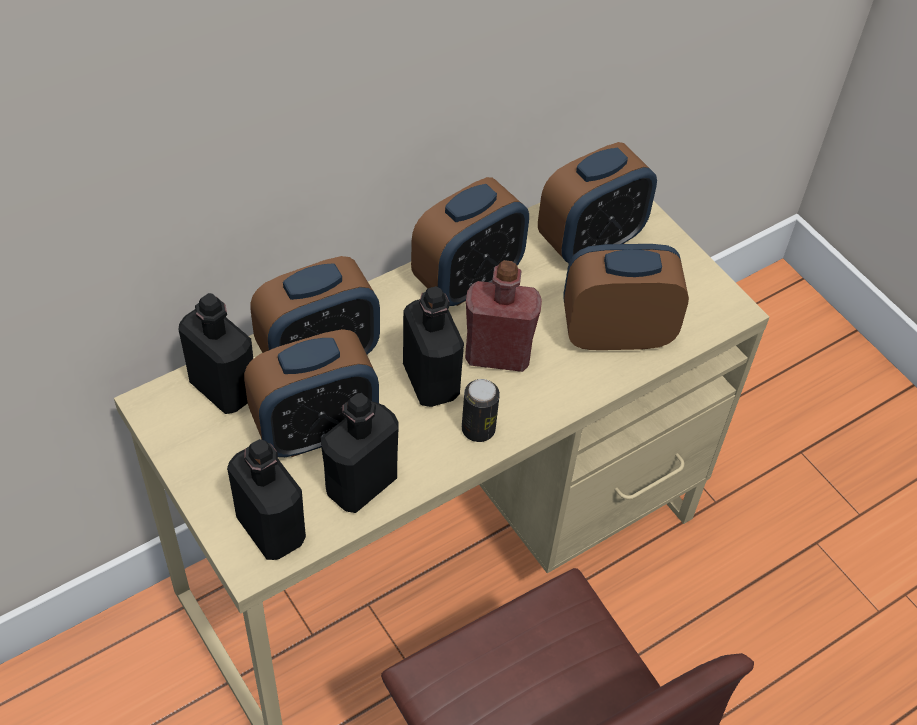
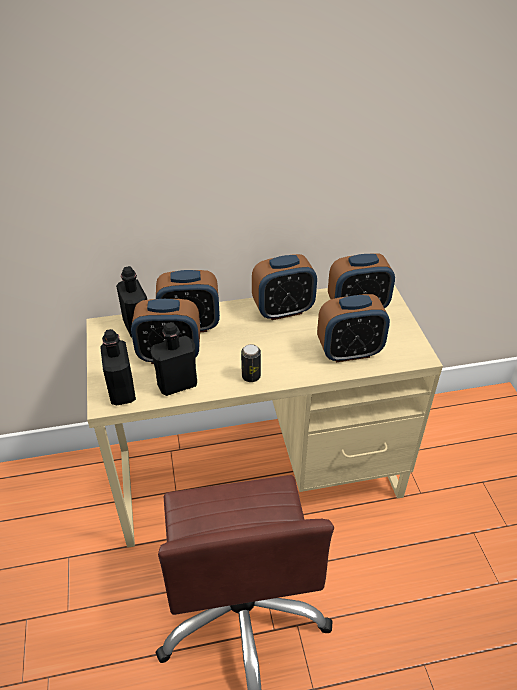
camera: 25 degrees right, 10 degrees down
(431, 381) = (239, 349): black bottle -> none
(497, 355) = (280, 346): red bottle -> none
(616, 333) = (349, 352): alarm clock -> alarm clock turned 150 degrees clockwise

